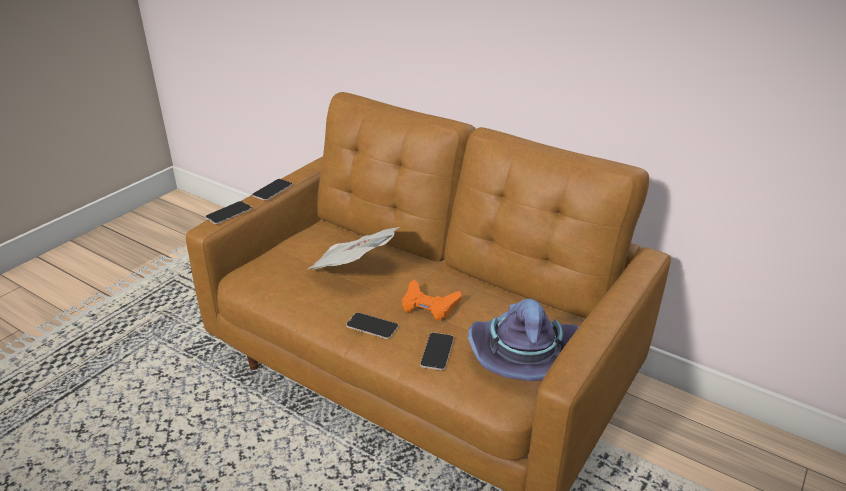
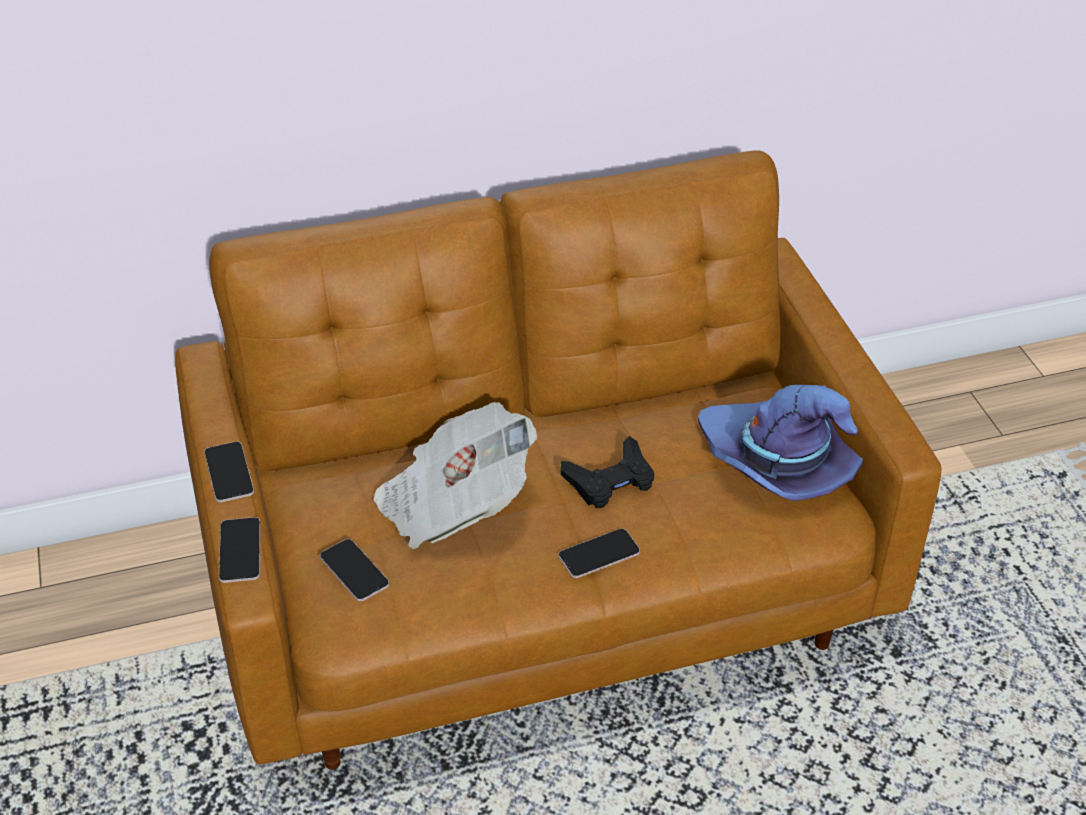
camera: 50 degrees left, 10 degrees up
(429, 305) = (610, 480): orange game controller -> black game controller
(437, 352) = (706, 525): phone -> phone (354, 571)

